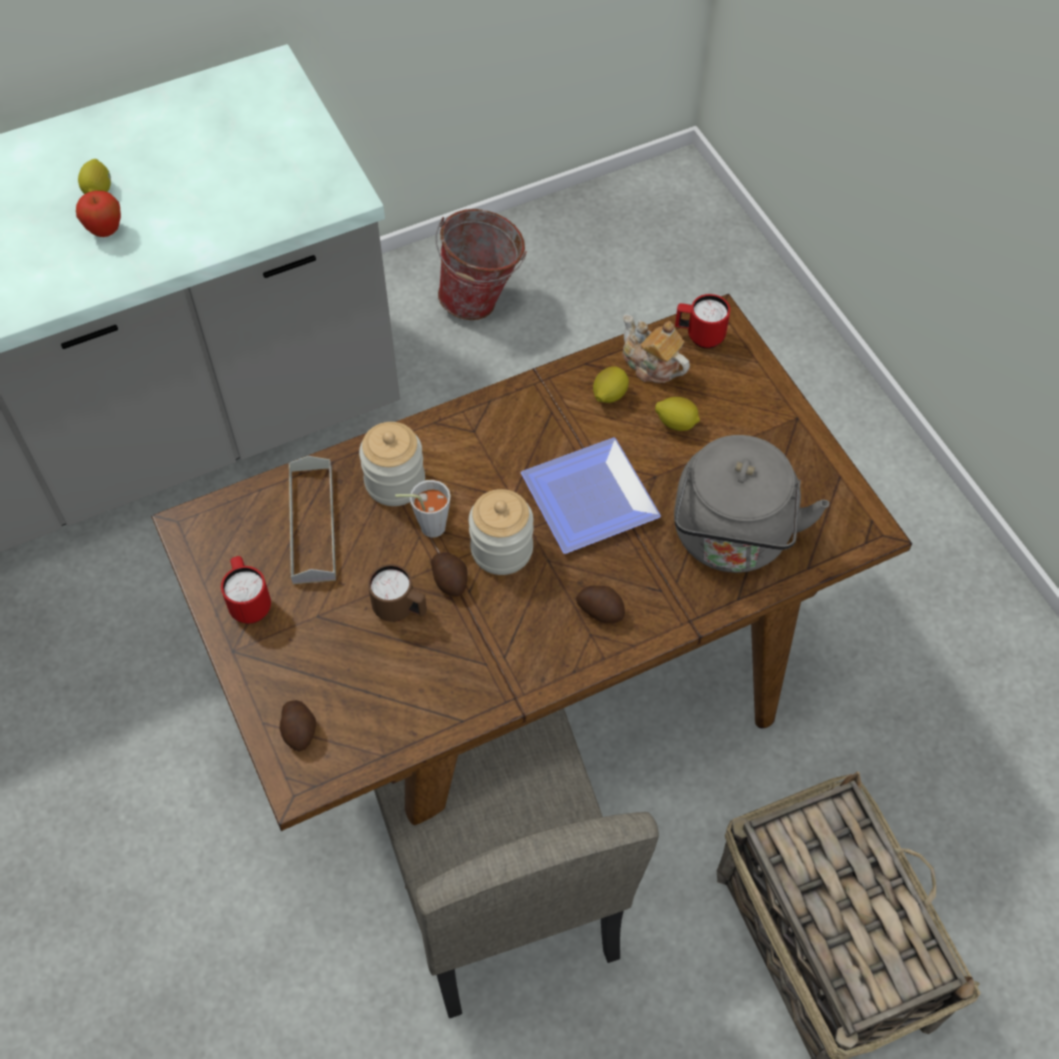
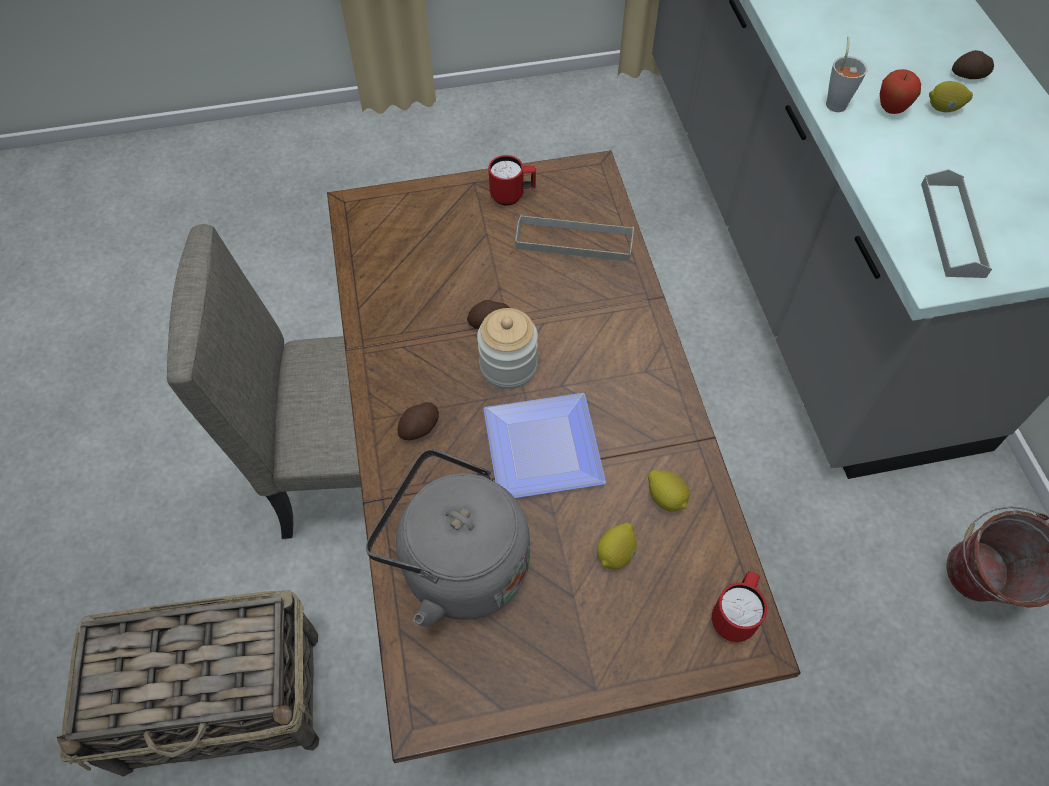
camera: 105 degrees right, 0 degrees up
(278, 183) = (952, 229): none -> grey tray
(299, 730) = (393, 211): potato -> potato (969, 76)
(395, 482) = (602, 302): jar -> none
(400, 610) = (473, 285): brown mug -> none
(427, 527) = (548, 316): grey cup -> grey cup (836, 101)
(651, 364) = (701, 550): teapot -> none

